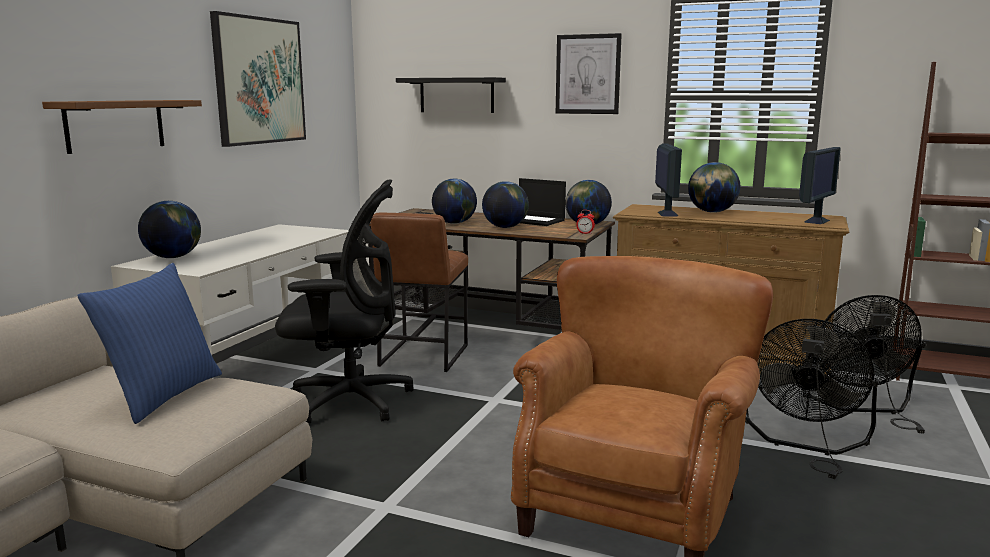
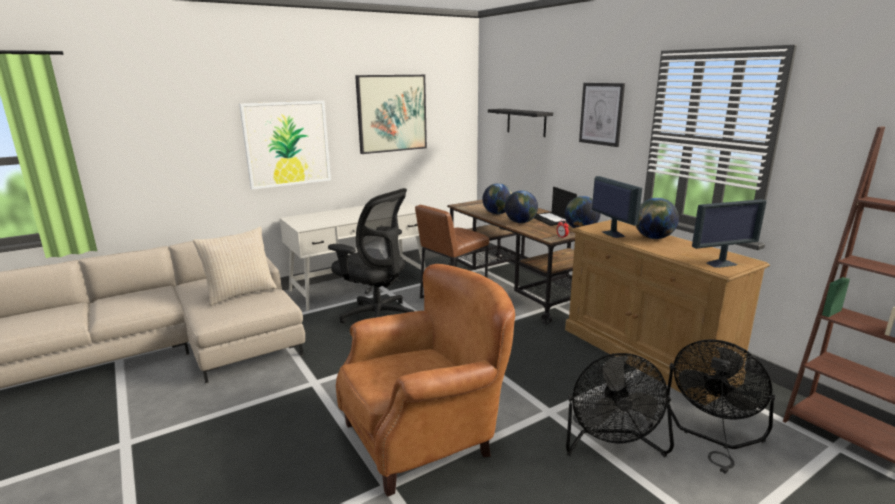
camera: 35 degrees right, 5 degrees up
(115, 125) = (287, 144): brown shelf -> picture
(162, 395) = (240, 293): blue pillow -> beige pillow
(173, 257) = (311, 216): globe -> none
(667, 213) = (612, 233): monitor -> monitor turned 60 degrees counterclockwise
(807, 443) = (607, 441): black fan -> black fan turned 120 degrees clockwise

